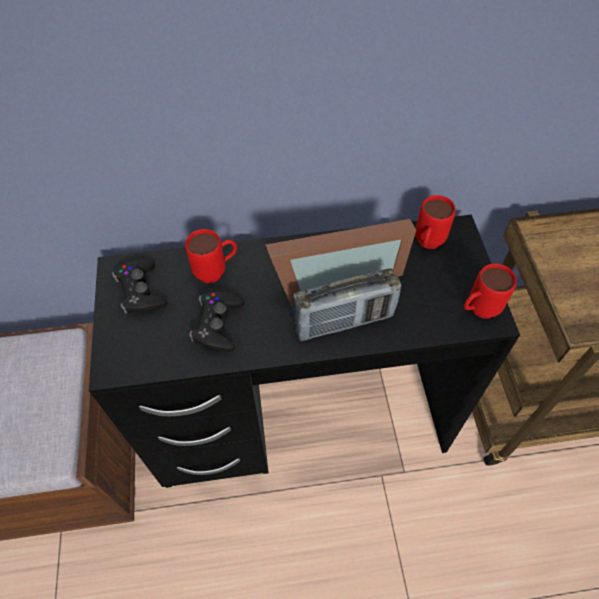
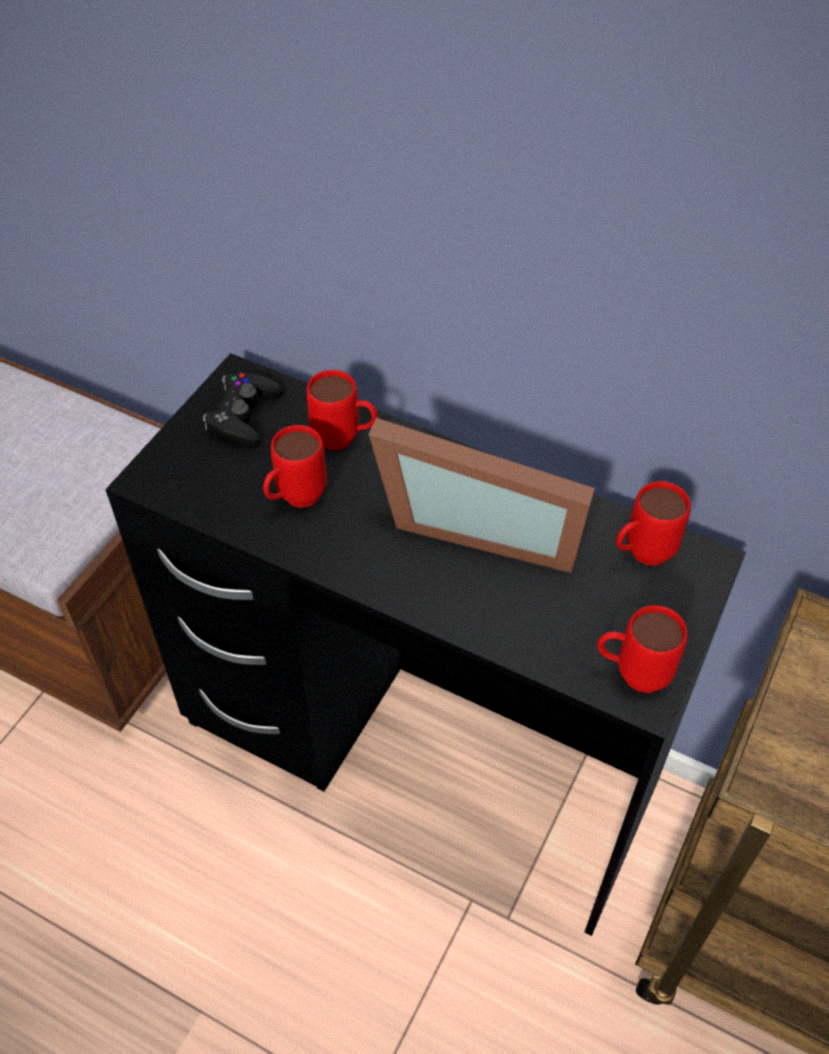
camera: 35 degrees right, 5 degrees down
(218, 325) = (294, 500): black game controller -> red mug
(343, 321) = (443, 583): radio -> none

